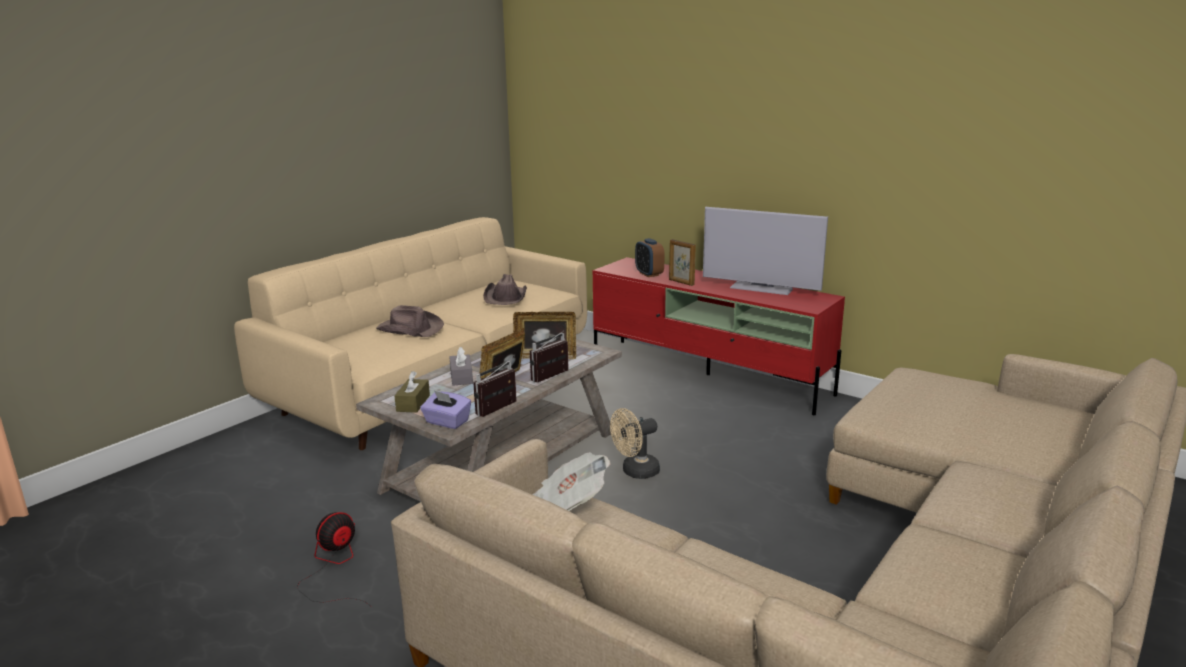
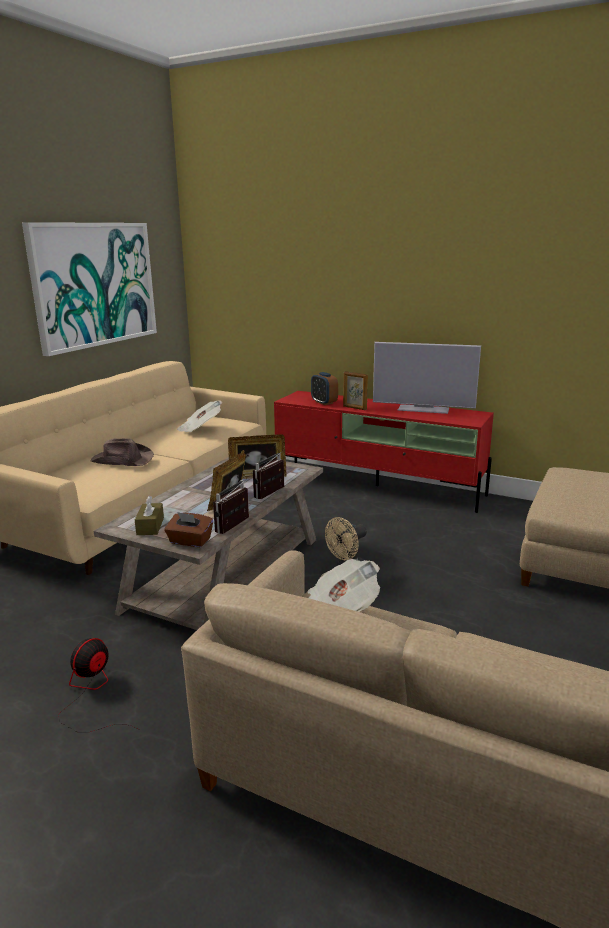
camera: 10 degrees left, 0 degrees up
(399, 133) = (95, 284): none -> picture
(446, 422) = (190, 541): purple tissue box -> brown tissue box
(461, 377) = (187, 499): grey tissue box -> none
(506, 297) = (200, 428): brown hat -> newspaper

